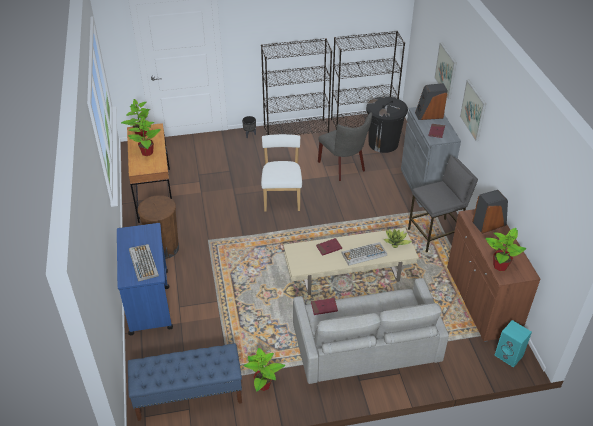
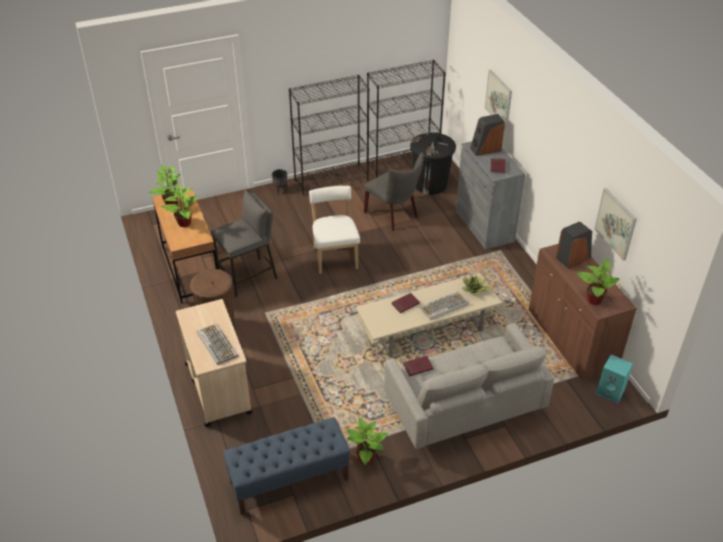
camera: 10 degrees left, 0 degrees up
(149, 301) = (218, 387): blue cart -> beige cart
(436, 235) = (509, 277): grey stool -> grey stool (248, 277)
(473, 110) = (538, 140): picture -> picture (615, 223)

